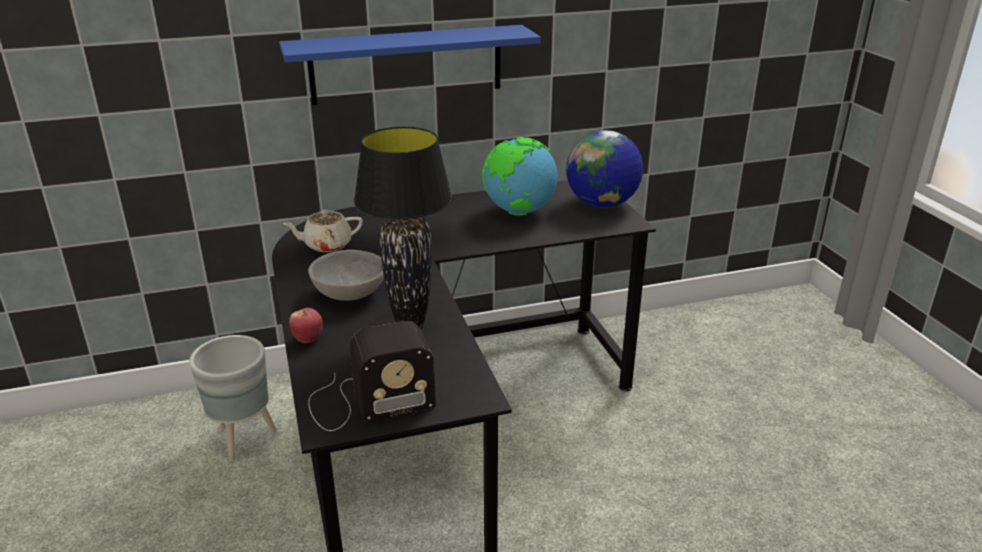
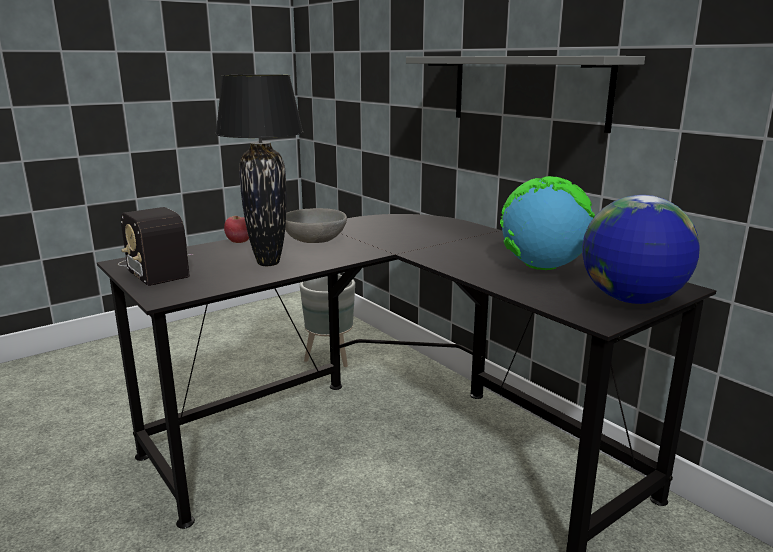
camera: 70 degrees right, 10 degrees down
(327, 245) = (387, 224): beige teapot -> none
(407, 64) = (527, 90): blue shelf -> grey shelf

